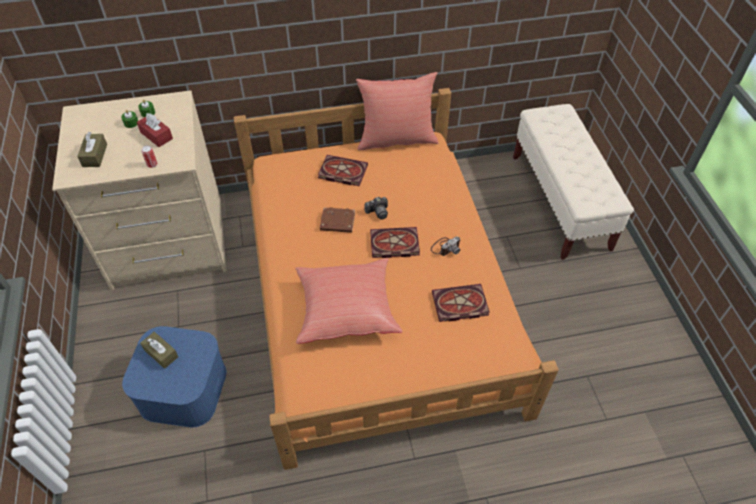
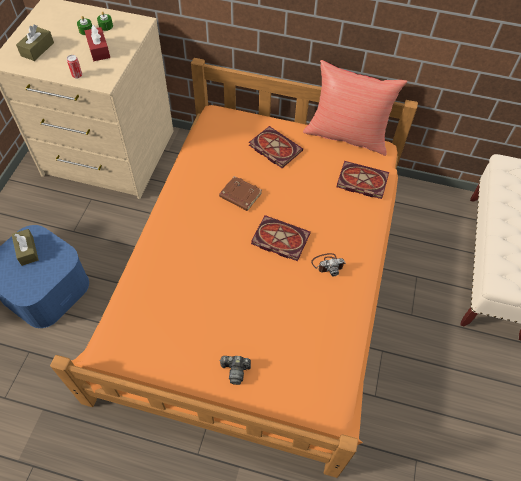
camera: 25 degrees right, 5 degrees up
(346, 310) = (196, 284): red pillow -> none
(377, 212) = (284, 201): camera -> camera (235, 370)
(458, 305) = (305, 329): book -> book (360, 181)

